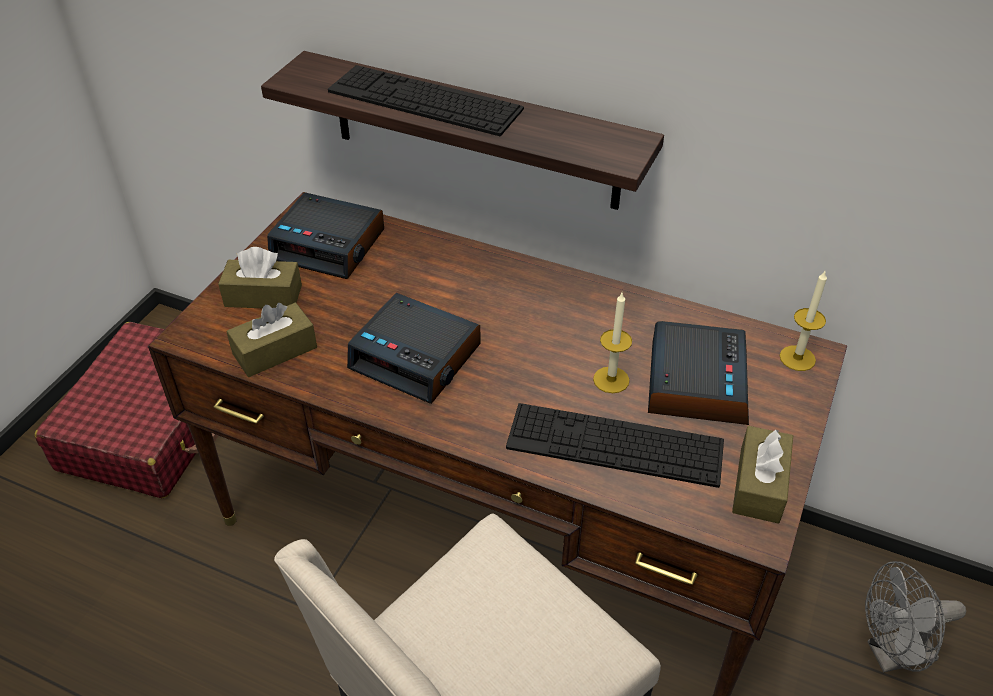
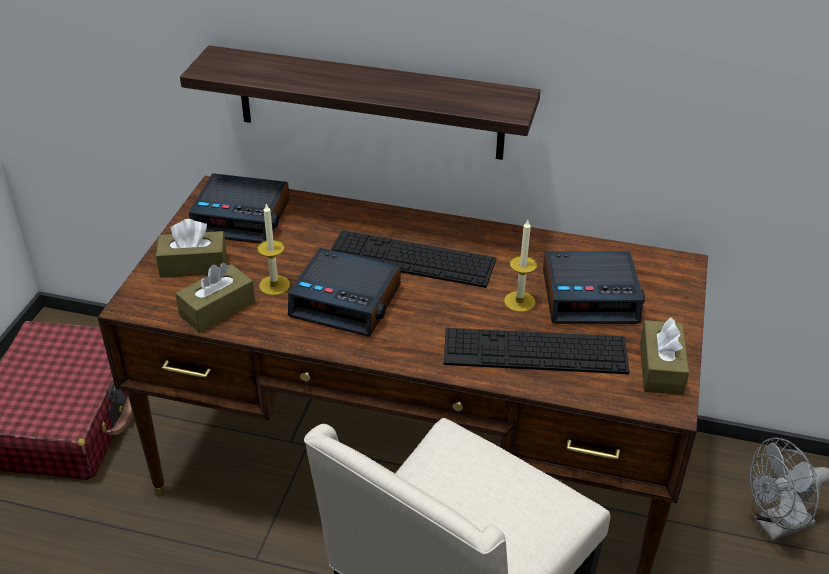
camera: 10 degrees left, 5 degrees down
(424, 100) = (330, 77): keyboard -> keyboard (411, 259)
(695, 382) = (590, 296): alarm clock -> alarm clock turned 90 degrees clockwise
(797, 358) = (669, 269): candle -> candle (274, 285)

